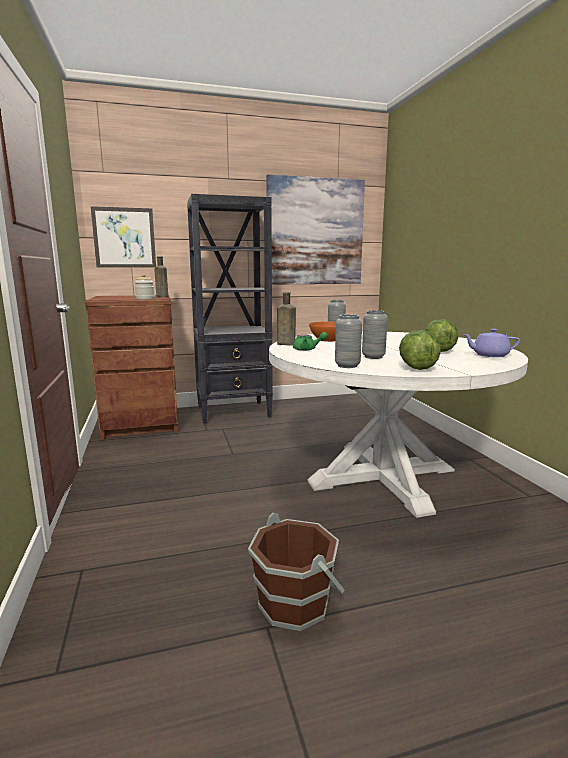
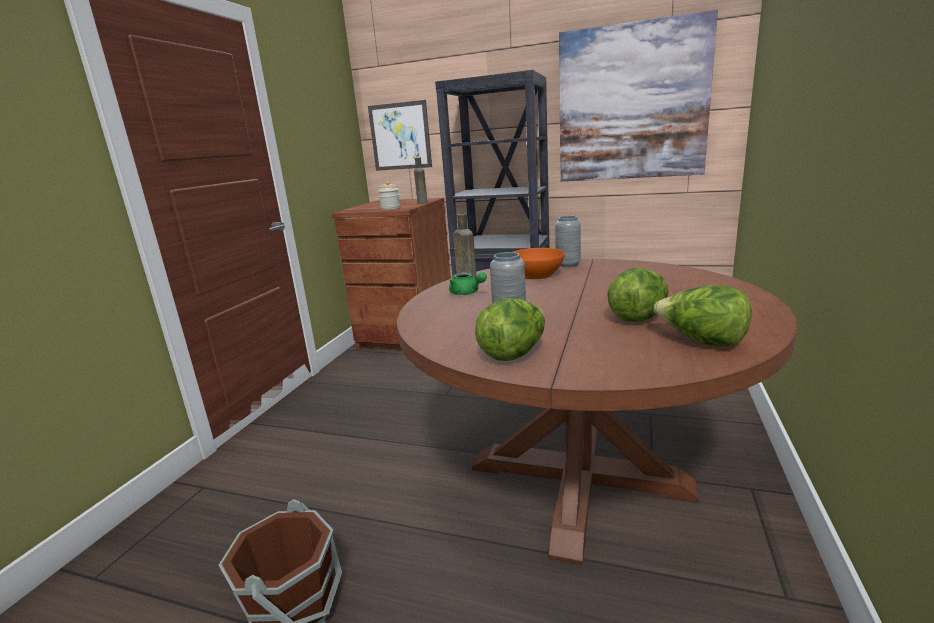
camera: 35 degrees right, 5 degrees up
(347, 366) = (437, 333): grey vase -> none
(382, 476) = (579, 476): white dining table -> brown dining table
(489, 355) = (701, 342): purple teapot -> lettuce

